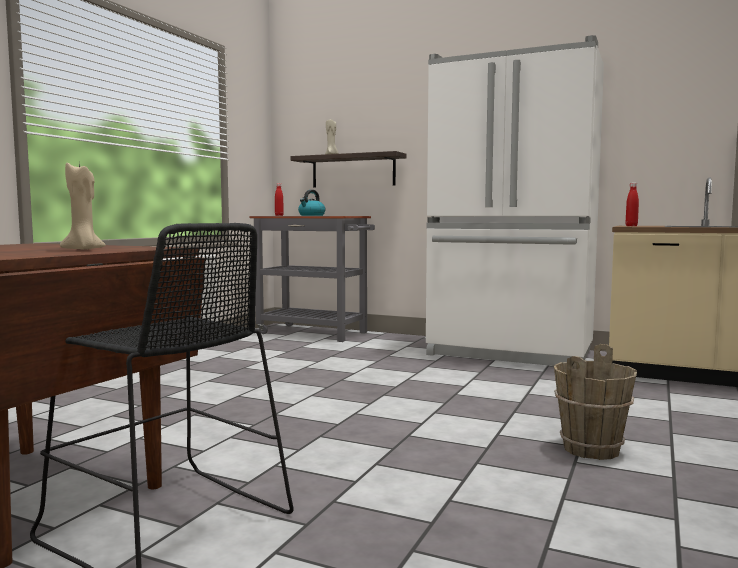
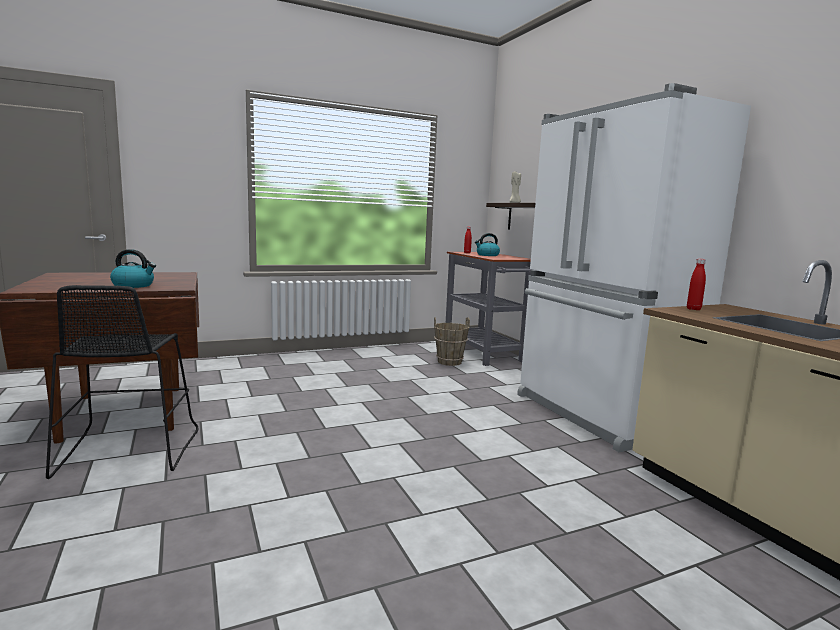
camera: 40 degrees right, 5 degrees up
(83, 249) = (134, 285): beige candle -> kettle
(592, 449) = (424, 521): brown bucket -> brown bucket (449, 362)

